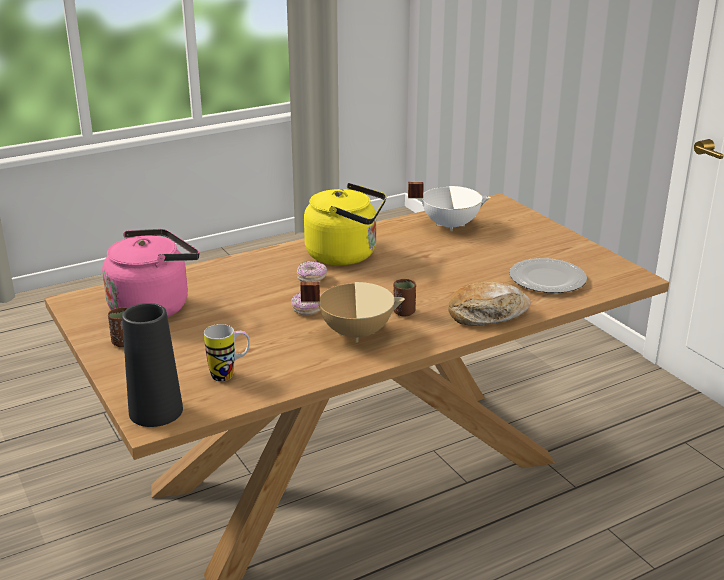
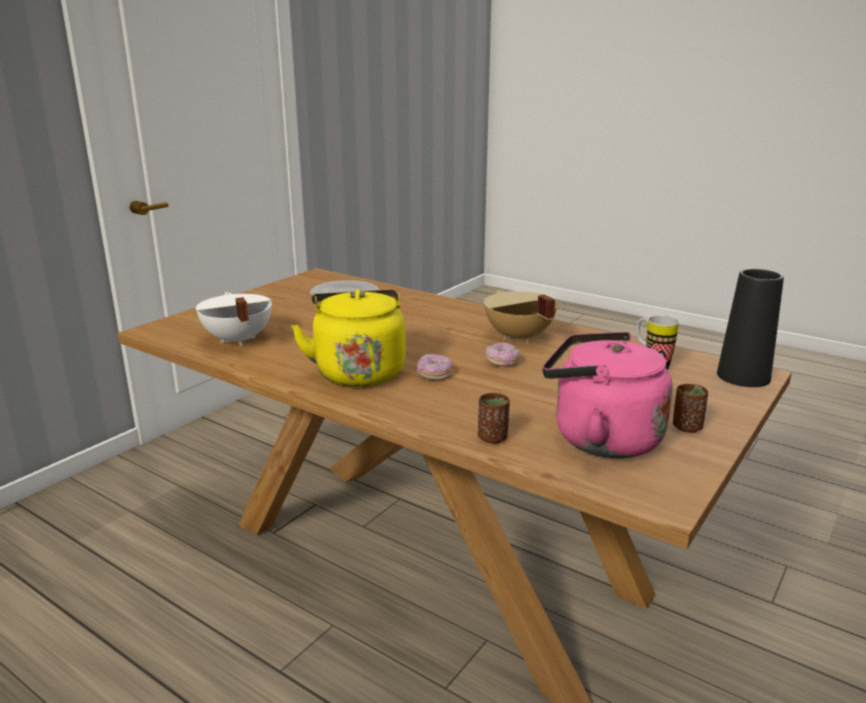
camera: 115 degrees left, 5 degrees down
(404, 312) = (460, 328): brown cup -> brown cup (492, 438)
(487, 314) = (430, 304): bread -> none

